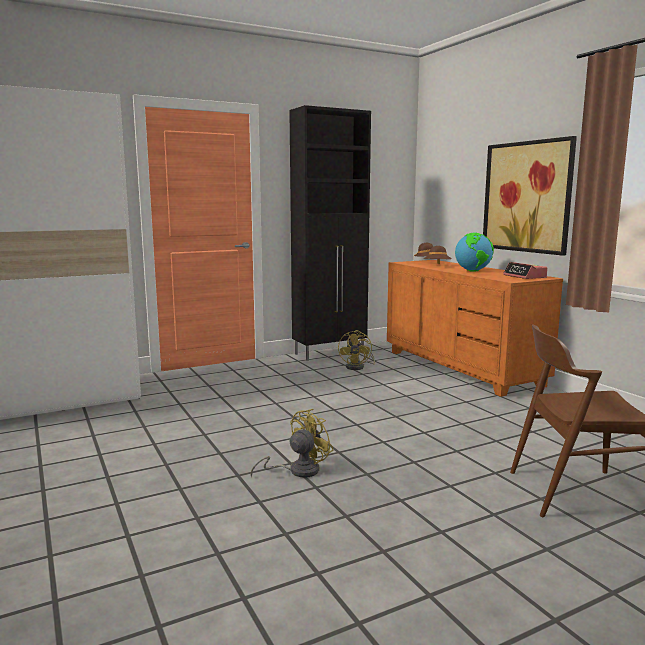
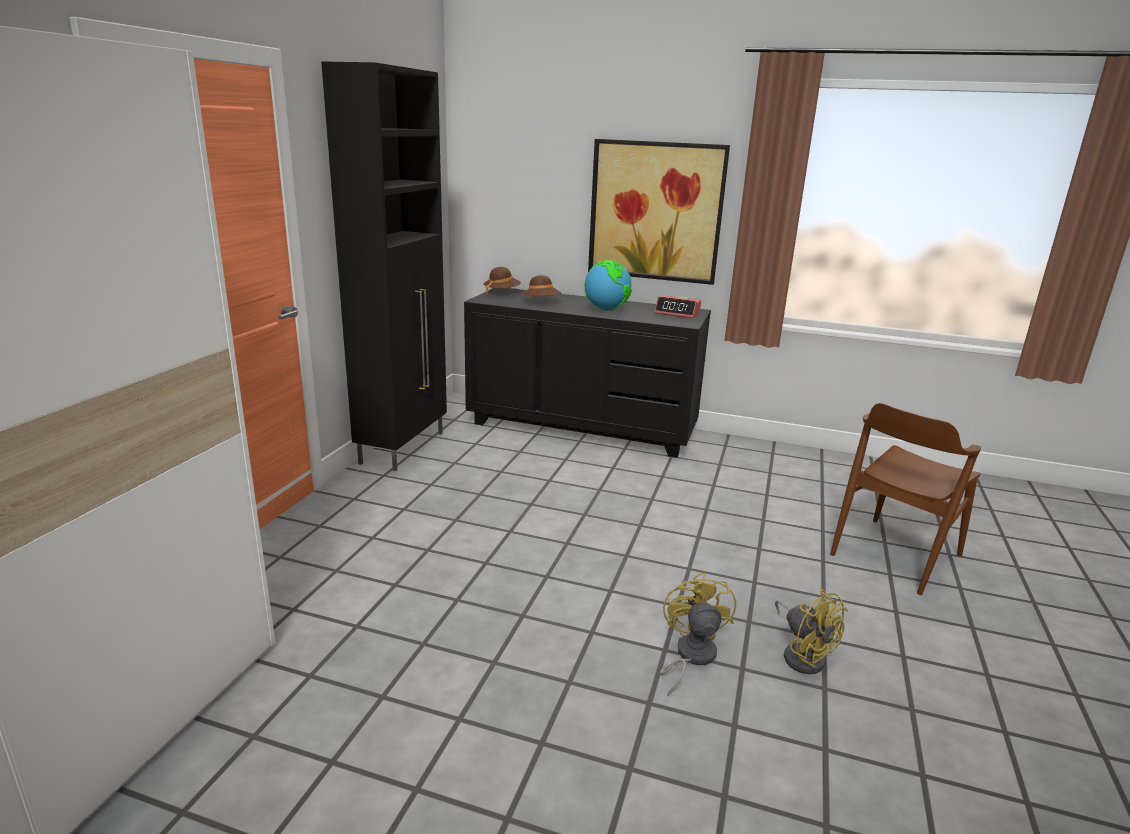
camera: 45 degrees left, 10 degrees up
(358, 367) = (477, 461): yellow fan -> yellow fan (802, 655)
(461, 368) = (582, 427): orange dresser -> black dresser

